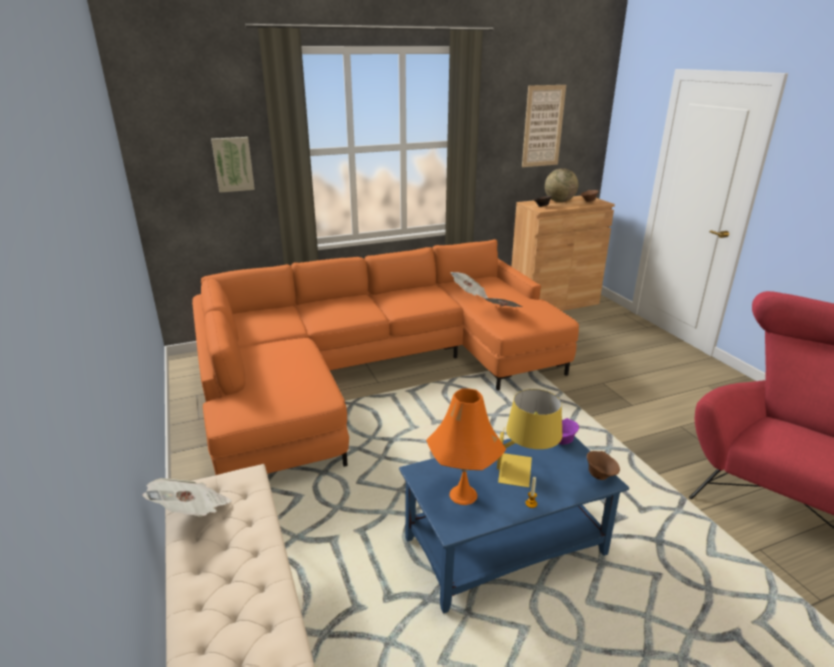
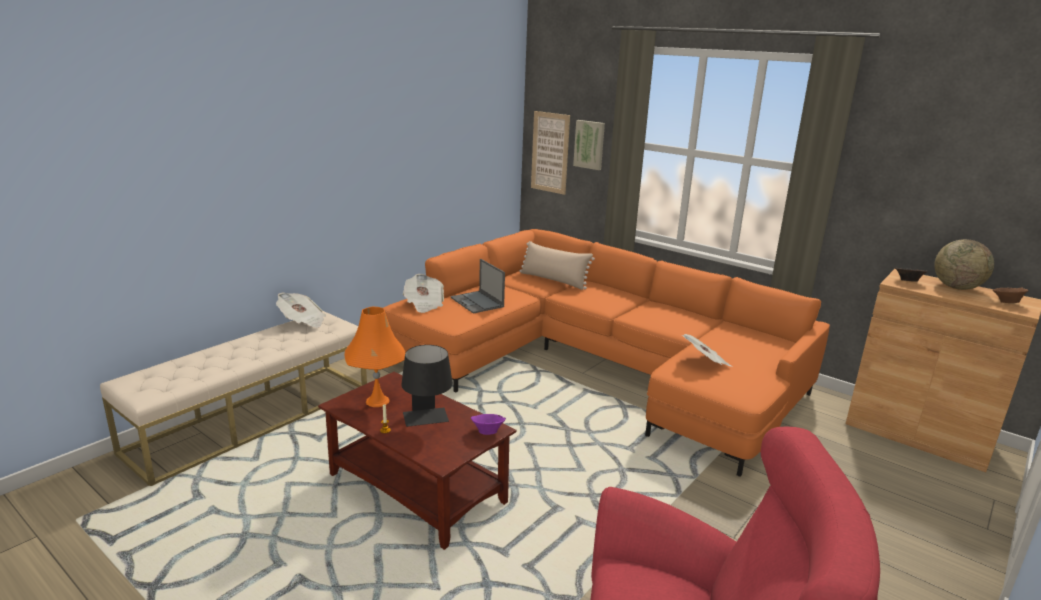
camera: 60 degrees right, 5 degrees down
(284, 316) = (553, 280): none -> beige pillow
(286, 369) = (477, 302): none -> laptop
(469, 295) = (721, 339): newspaper -> newspaper (424, 304)
(506, 545) = (418, 489): blue coffee table -> brown coffee table
(525, 471) = (427, 421): yellow table lamp -> black table lamp
(543, 126) = (965, 174): picture -> picture (550, 152)
(600, 475) = (449, 458): brown bowl -> none

